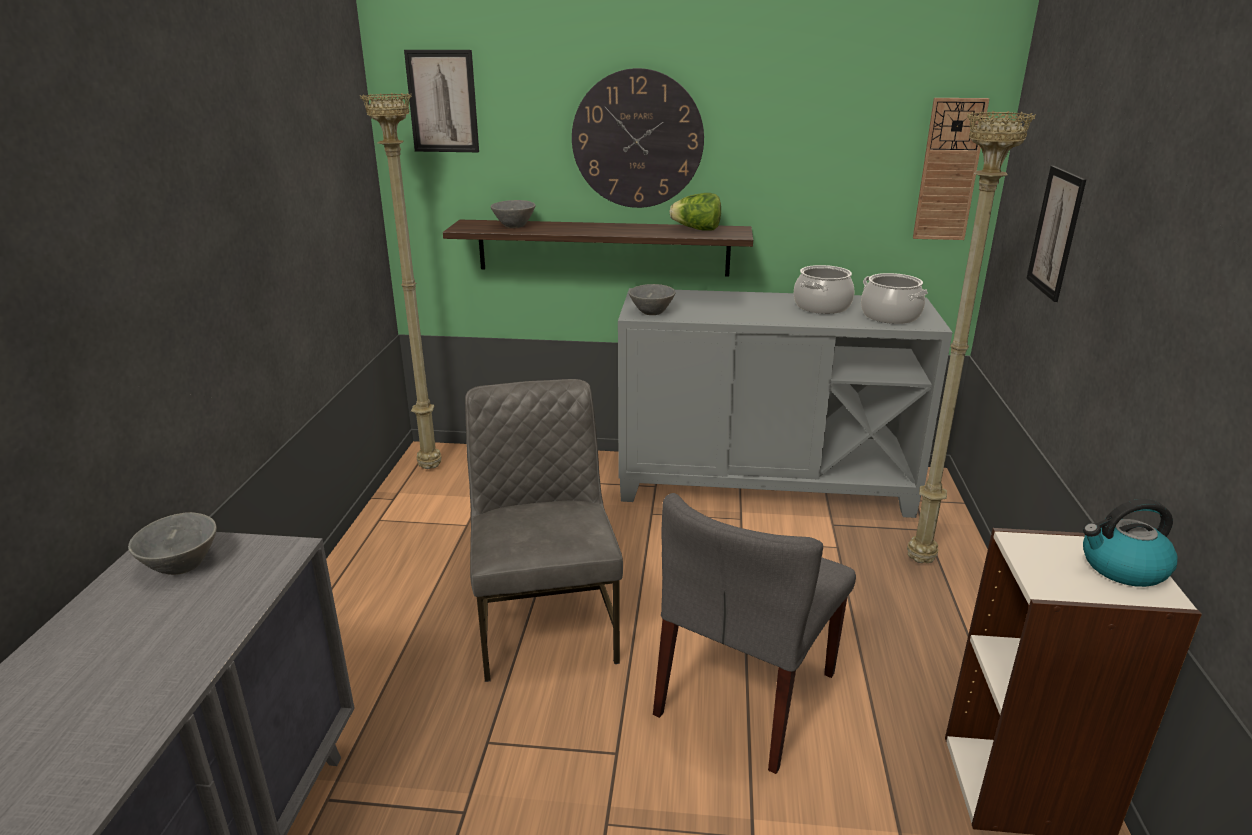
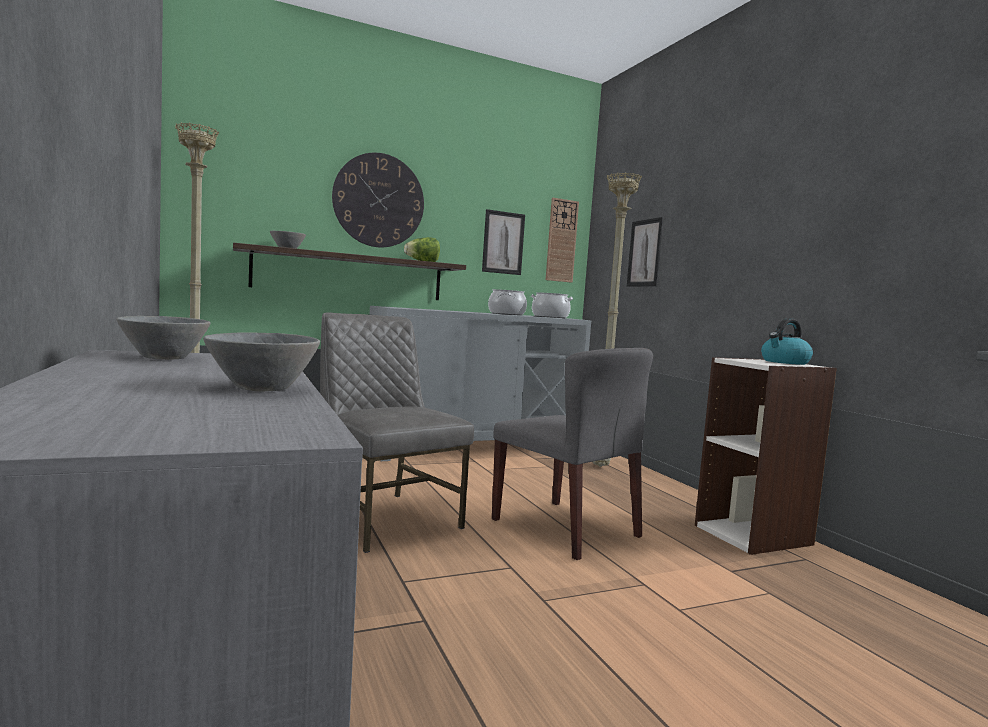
camera: 30 degrees left, 20 degrees down
(442, 101) = (230, 153): picture -> picture (503, 242)
(650, 312) = (403, 308): grey bowl -> grey bowl (259, 388)
(746, 695) = (566, 528): grey chair -> grey chair turned 45 degrees counterclockwise

